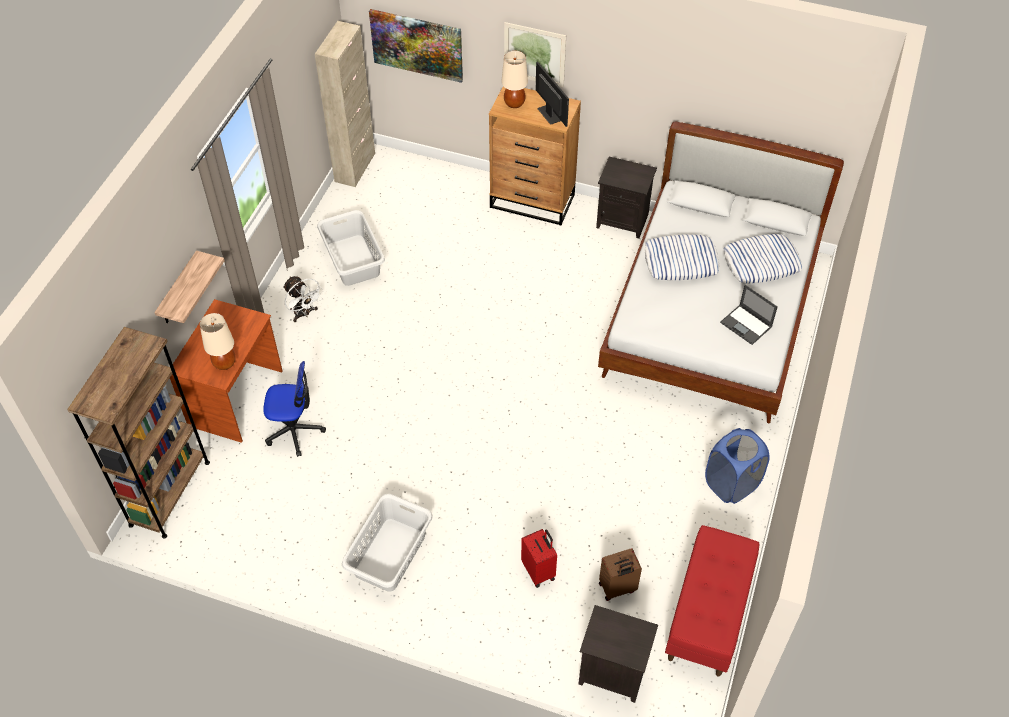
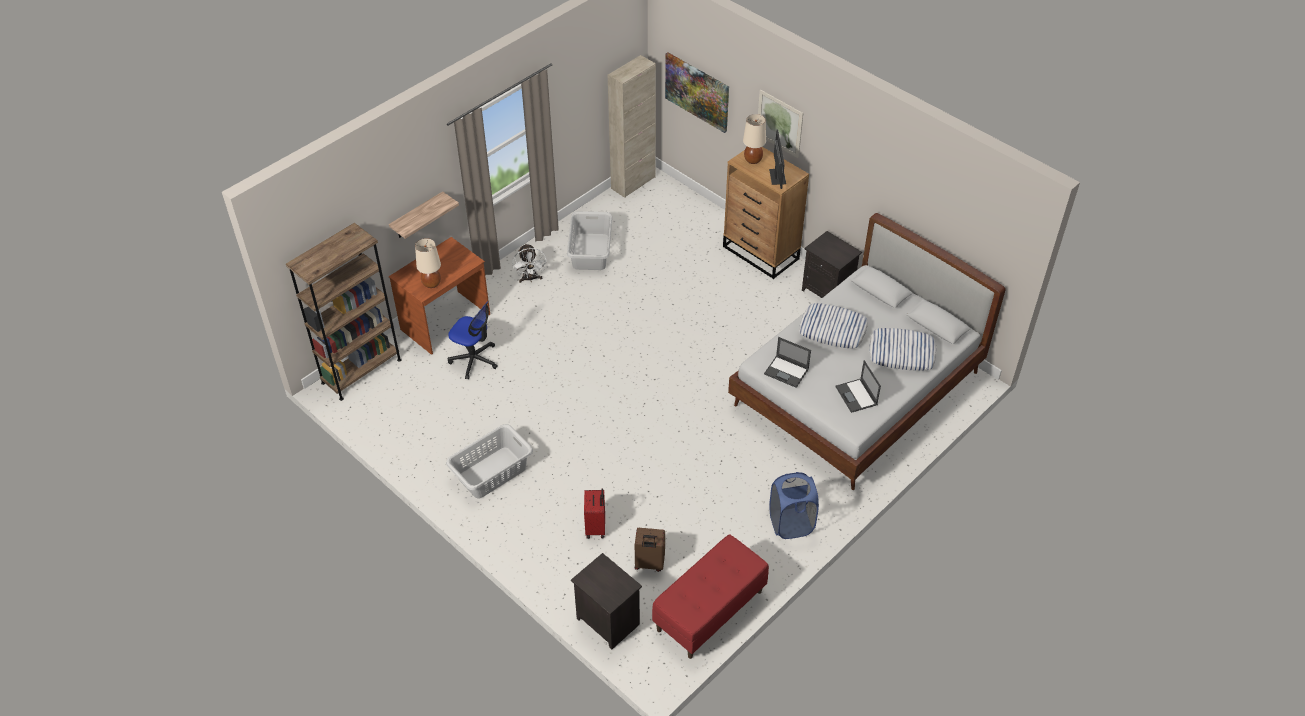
camera: 25 degrees right, 5 degrees down
(664, 324) = (787, 371): none -> laptop

